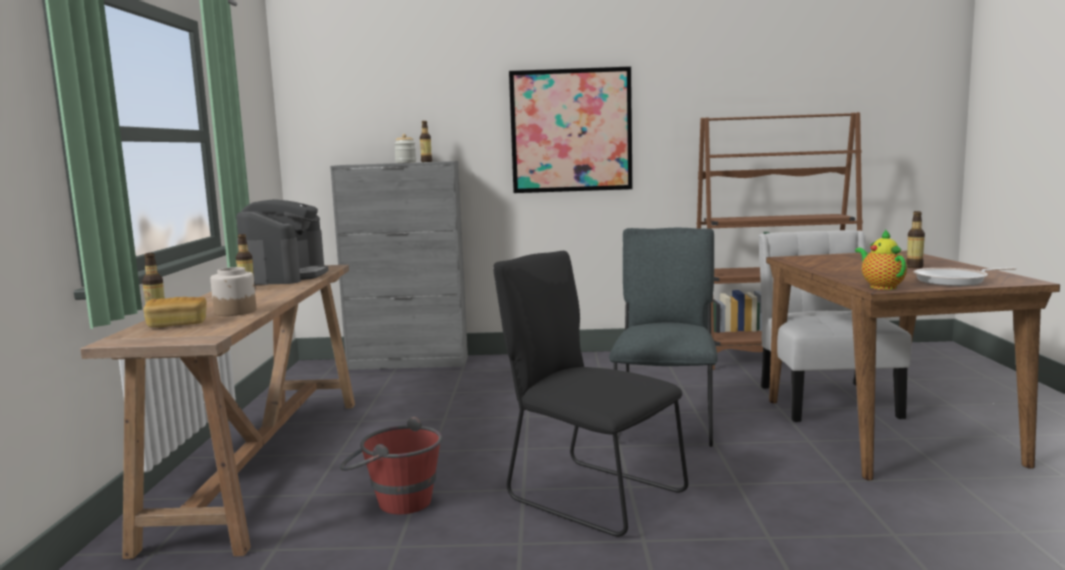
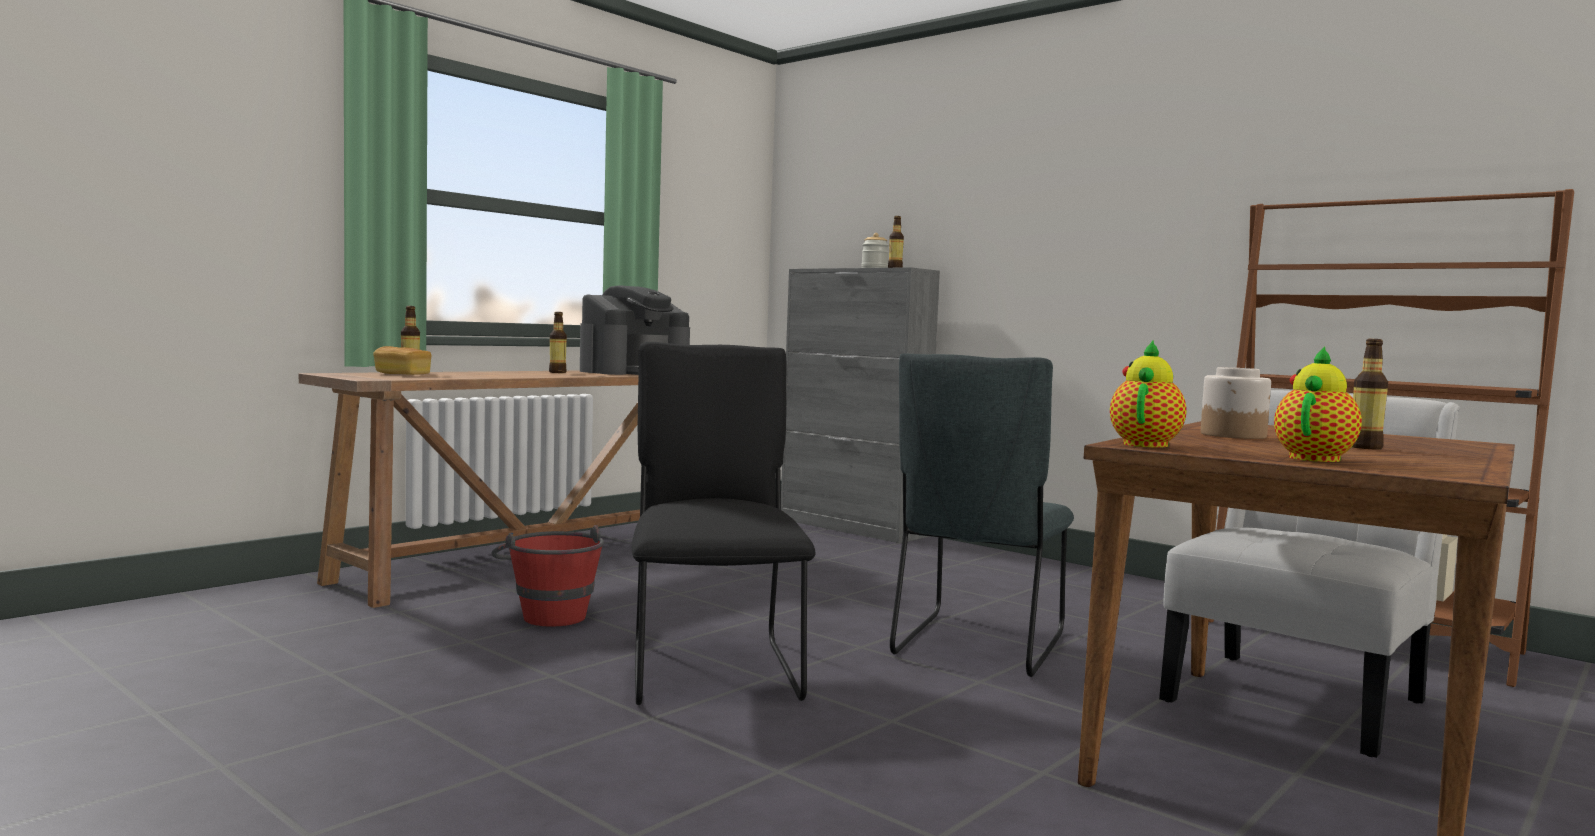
camera: 40 degrees right, 5 degrees down
(236, 312) = (472, 376): jar -> jar (1234, 435)
(571, 130) = (1087, 231): picture -> none
(666, 423) = (976, 647): grey chair -> grey chair turned 150 degrees clockwise
(954, 281) = (1316, 458): frying pan -> teapot

